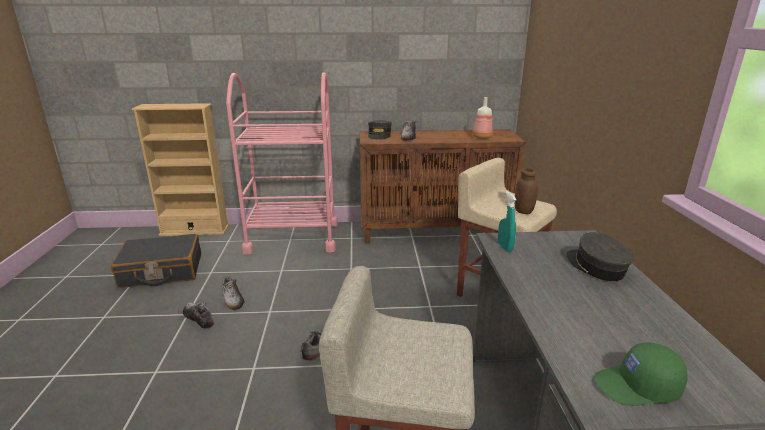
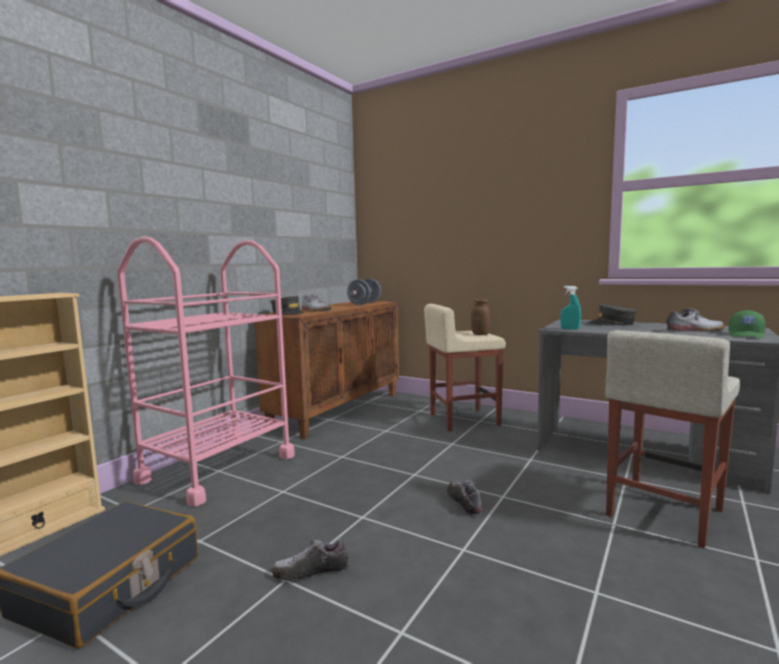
camera: 55 degrees left, 15 degrees down
(232, 299) = (299, 536): shoe -> shoe (695, 330)
(481, 137) = (364, 304): bottle -> grey dumbbell

